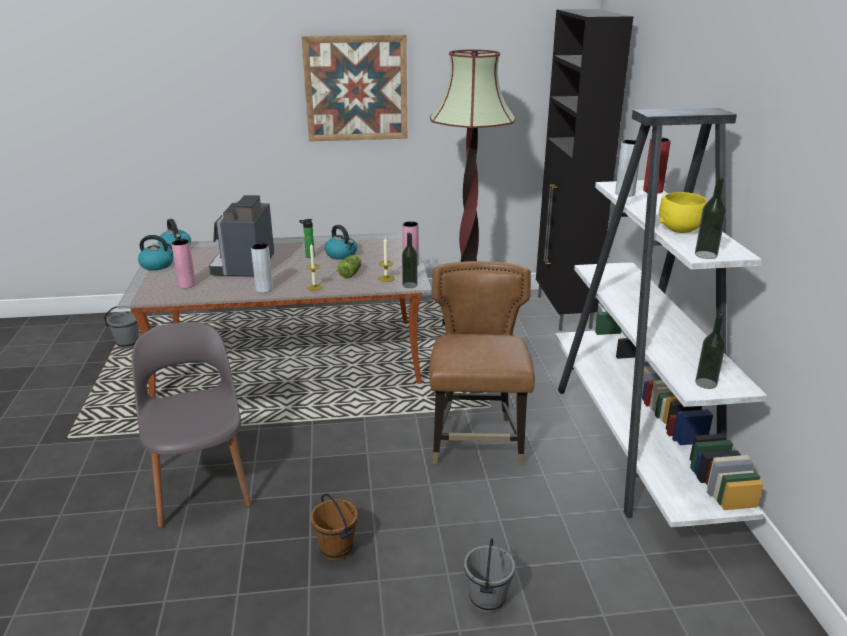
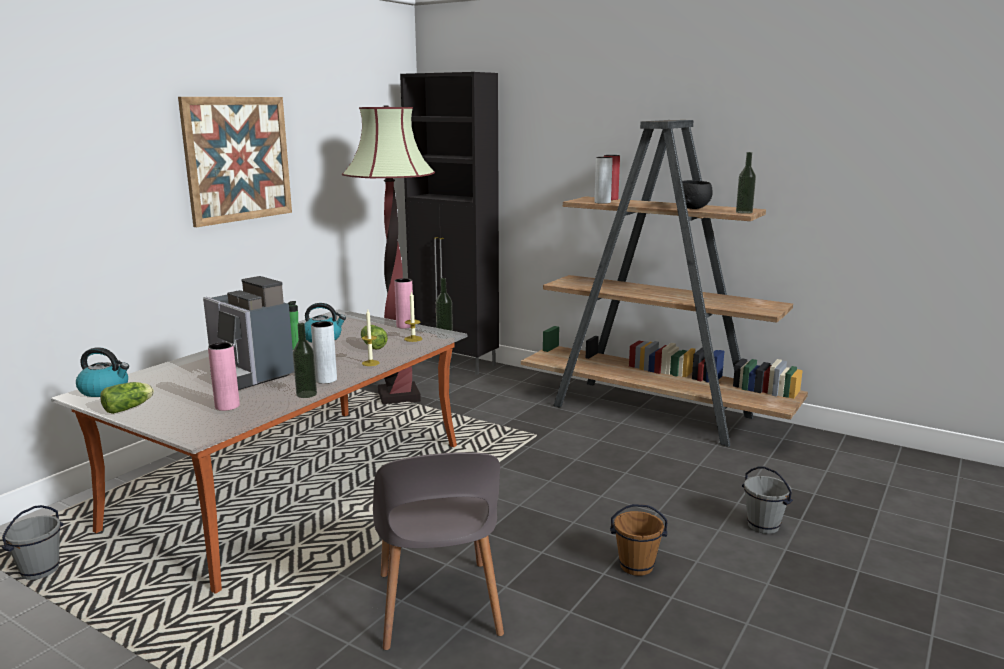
camera: 50 degrees left, 10 degrees down
(158, 265) = (130, 408): kettle -> lettuce
(201, 483) = (437, 607): grey chair -> grey chair turned 120 degrees counterclockwise
(477, 441) = (572, 457): brown chair -> none
(634, 445) = (654, 412): white bookcase -> brown bookcase
(680, 230) = (693, 208): yellow bowl -> black bowl
(706, 383) = (763, 308): bottle -> bottle (306, 394)

